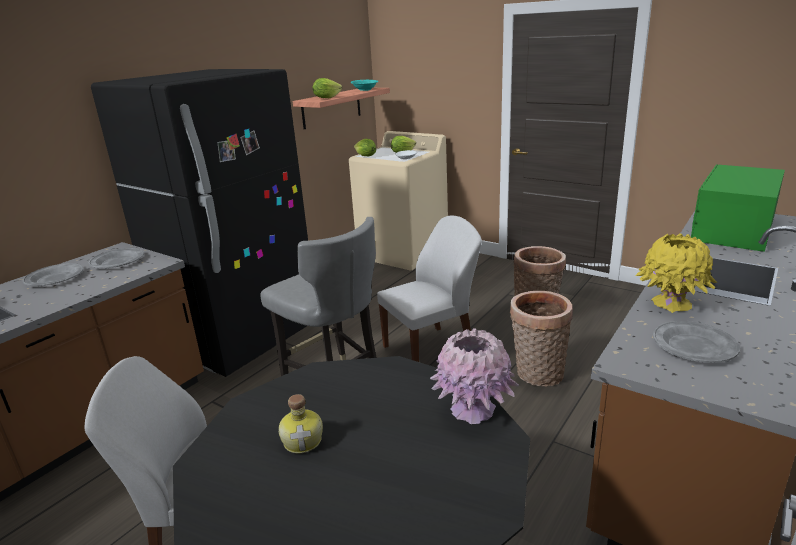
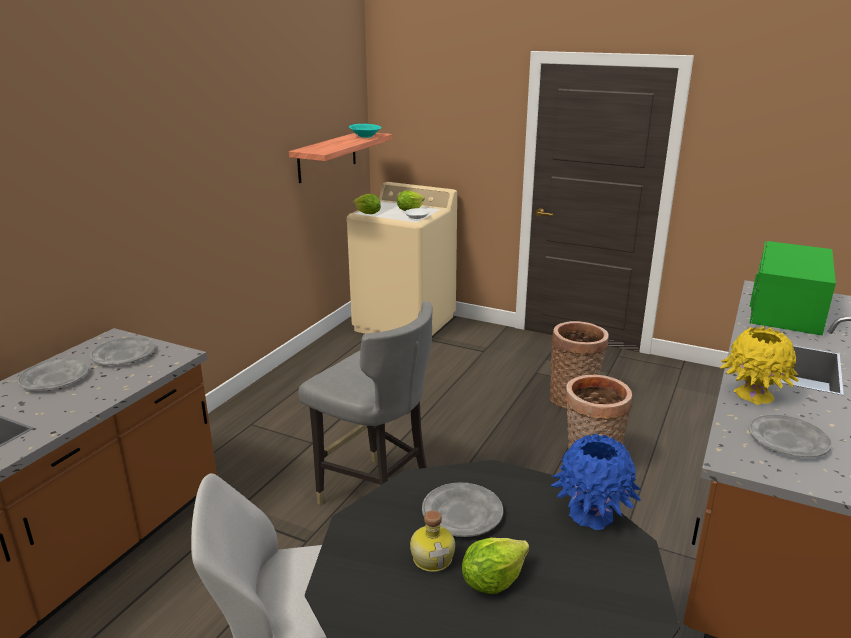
camera: 10 degrees left, 0 degrees up
(242, 338) = (244, 435): black fridge -> none
(326, 98) = (328, 148): lettuce -> lettuce (492, 580)
(348, 402) = (462, 513): none -> grey plate
(430, 350) = (468, 441): white chair -> none
(473, 410) = (592, 515): pink vase -> blue vase

